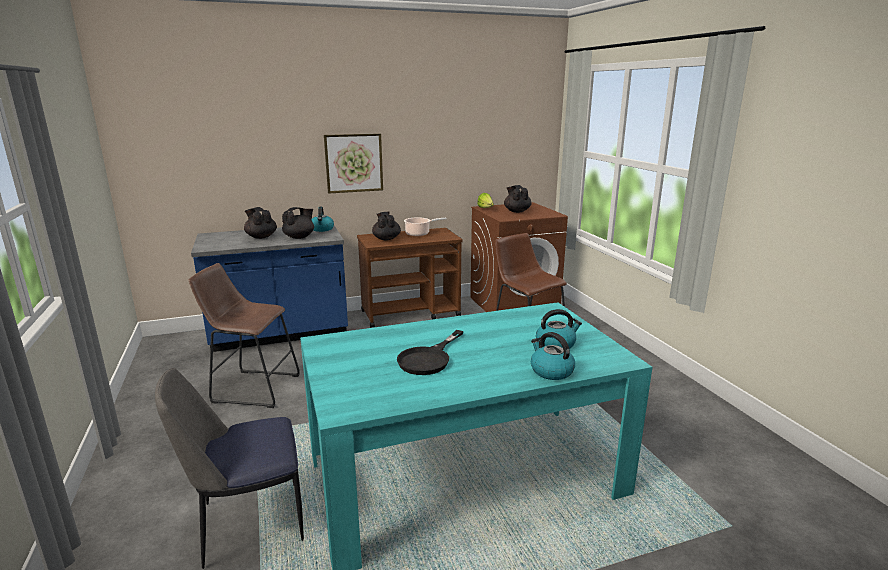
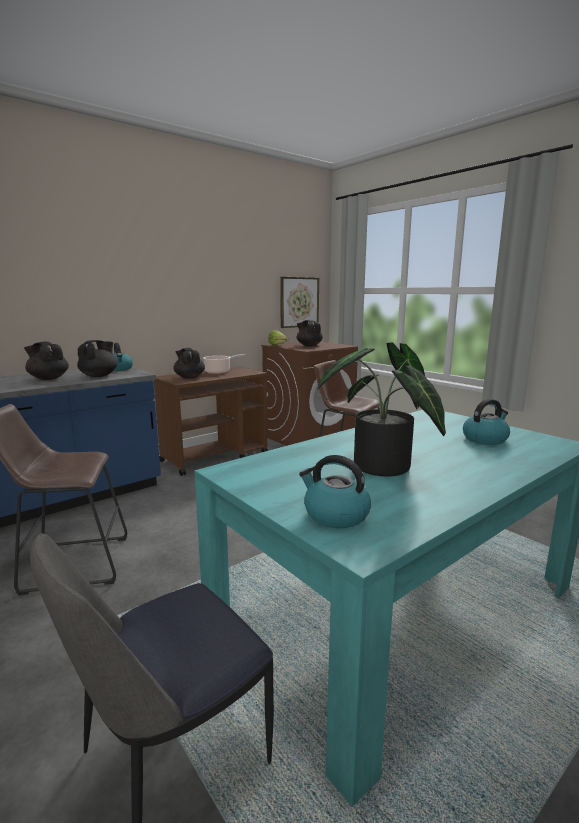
camera: 20 degrees left, 5 degrees down
(354, 163) = (146, 297): picture -> picture (299, 302)
(429, 359) = (382, 469): black frying pan -> potted plant
(551, 371) = (520, 461): kettle -> kettle (335, 515)

